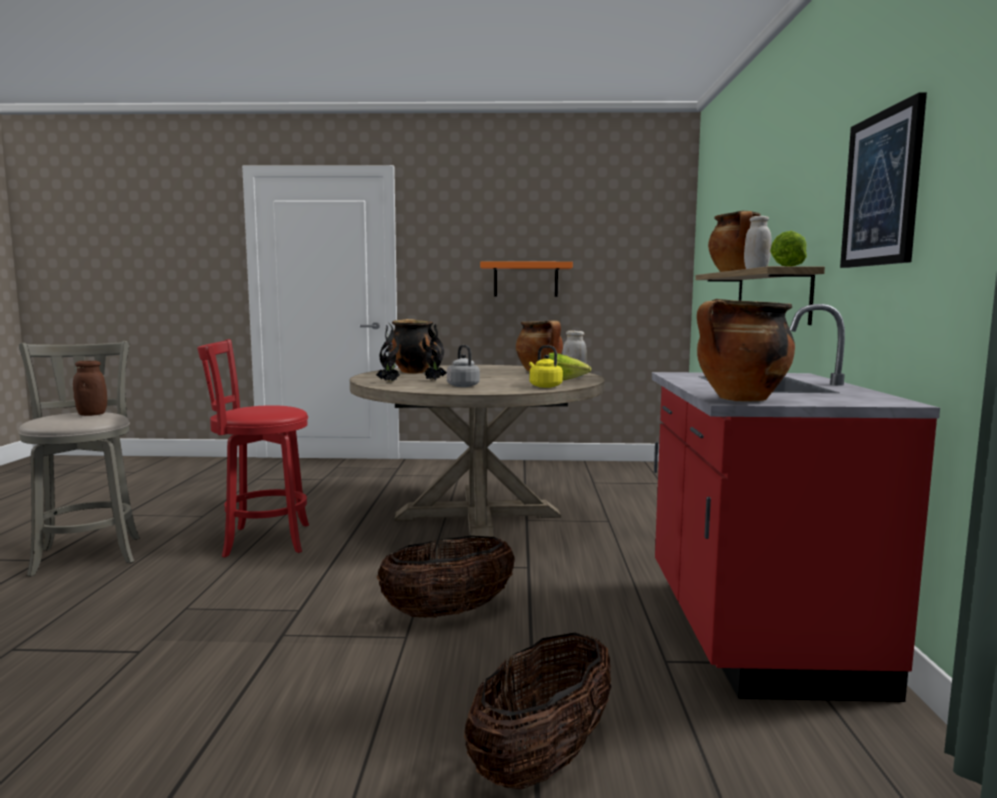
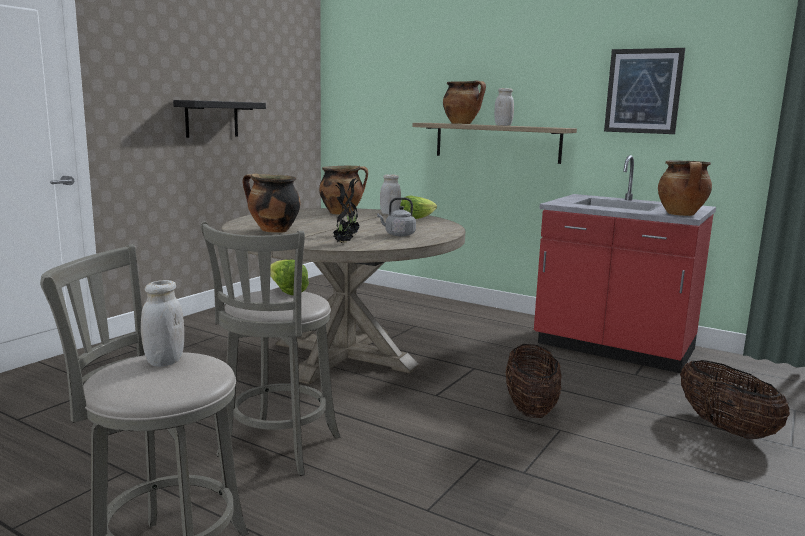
camera: 60 degrees left, 5 degrees up
(92, 414) = (164, 361): brown jar -> white jar
(262, 540) = (276, 449): red stool -> grey stool
(525, 279) = (212, 119): orange shelf -> black shelf
(544, 386) = (434, 225): yellow kettle -> none
(787, 267) = (549, 127): lettuce -> lettuce (285, 291)

